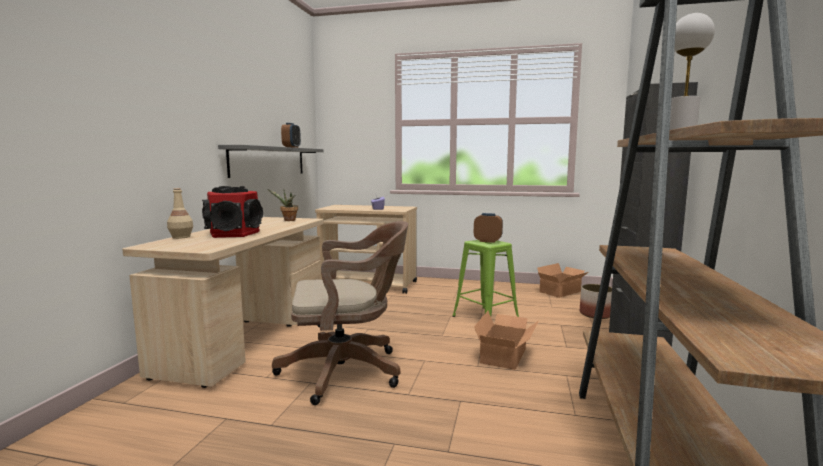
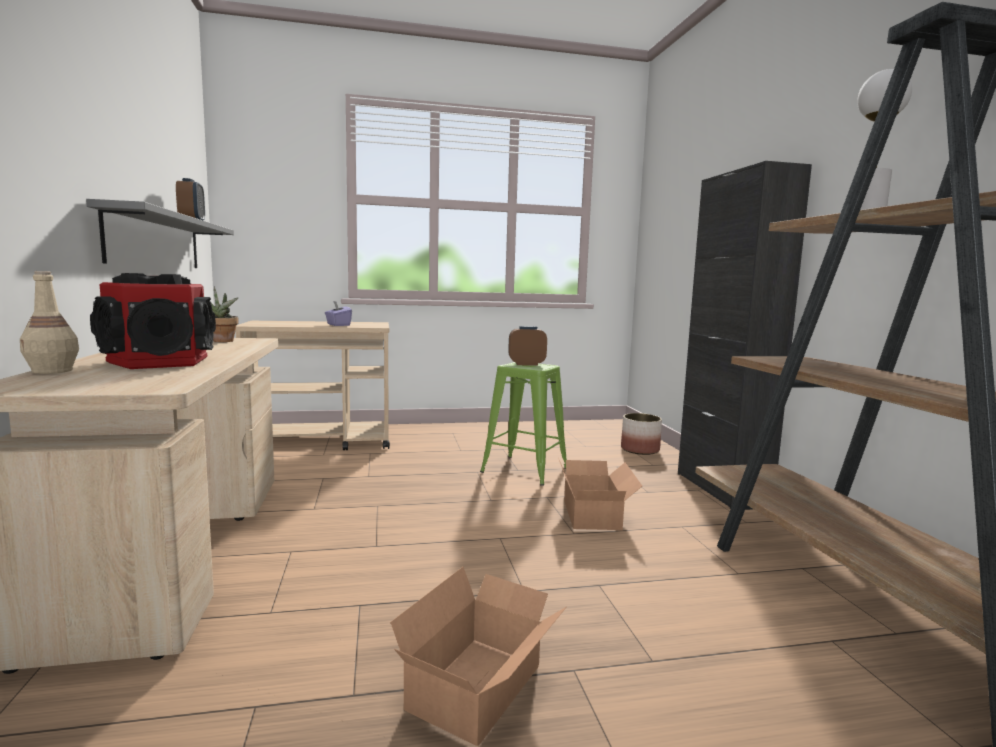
camera: 25 degrees left, 0 degrees up
(348, 371) = (404, 574): brown office chair -> none
(562, 292) = (579, 427): cardboard box -> cardboard box (481, 687)

